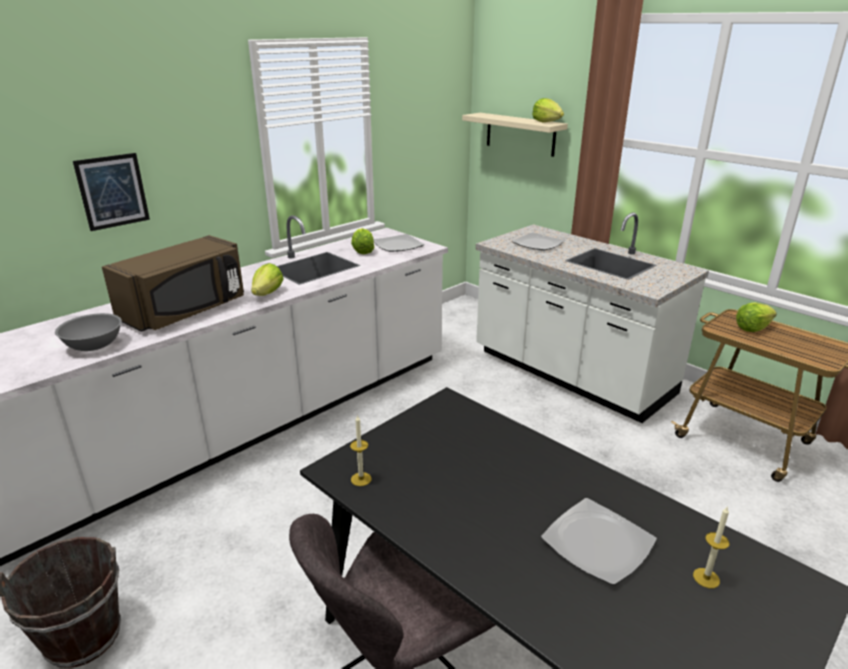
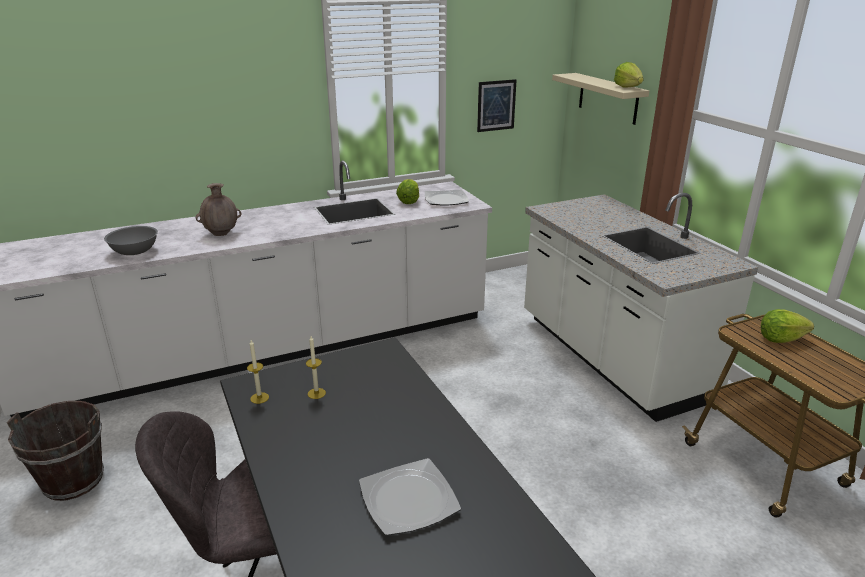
camera: 20 degrees right, 0 degrees up
(112, 191) = (187, 126): picture -> picture (496, 105)
(186, 310) = (221, 234): brown microwave -> brown vase
(267, 293) = (295, 229): lettuce -> none
(537, 244) = (588, 215): plate -> none
(706, 578) = (481, 556): candle -> candle (316, 393)

